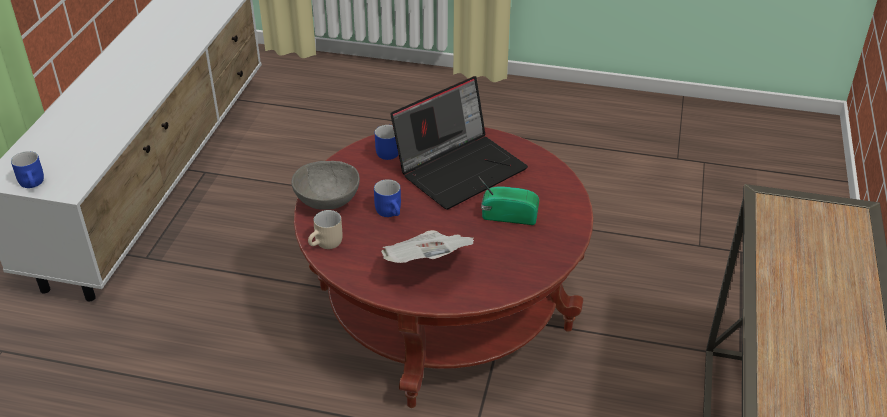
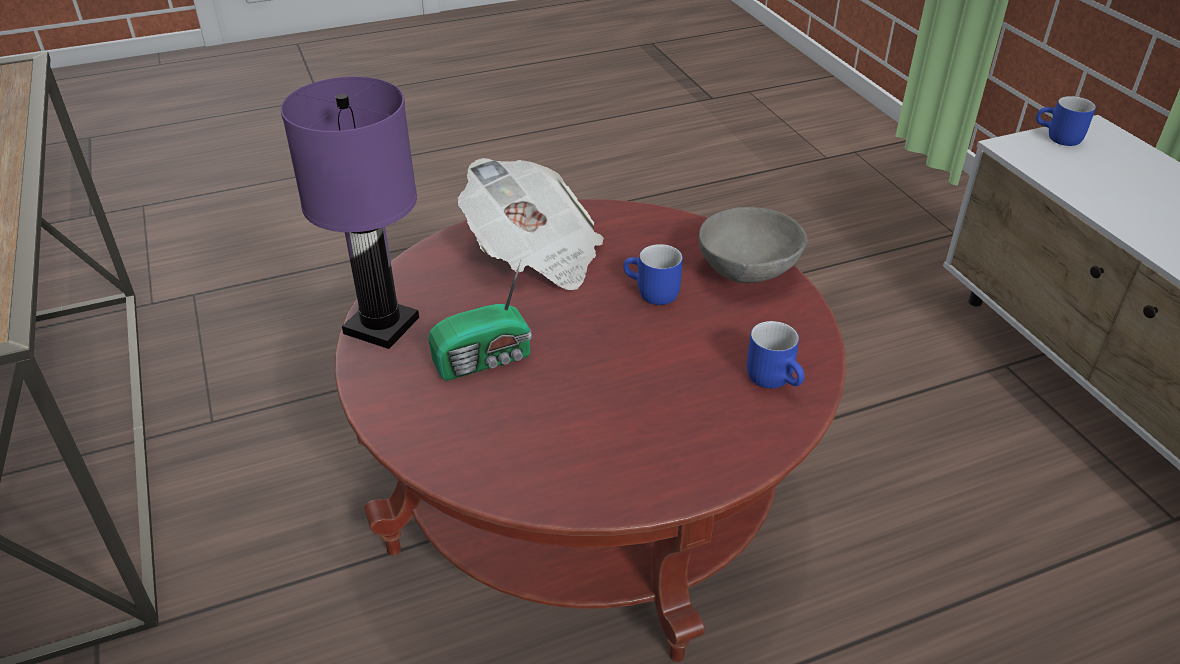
camera: 145 degrees right, 0 degrees up
(327, 244) = (676, 227): beige mug -> none
(460, 168) = (630, 404): laptop -> none
(549, 257) = (381, 326): none -> purple table lamp

